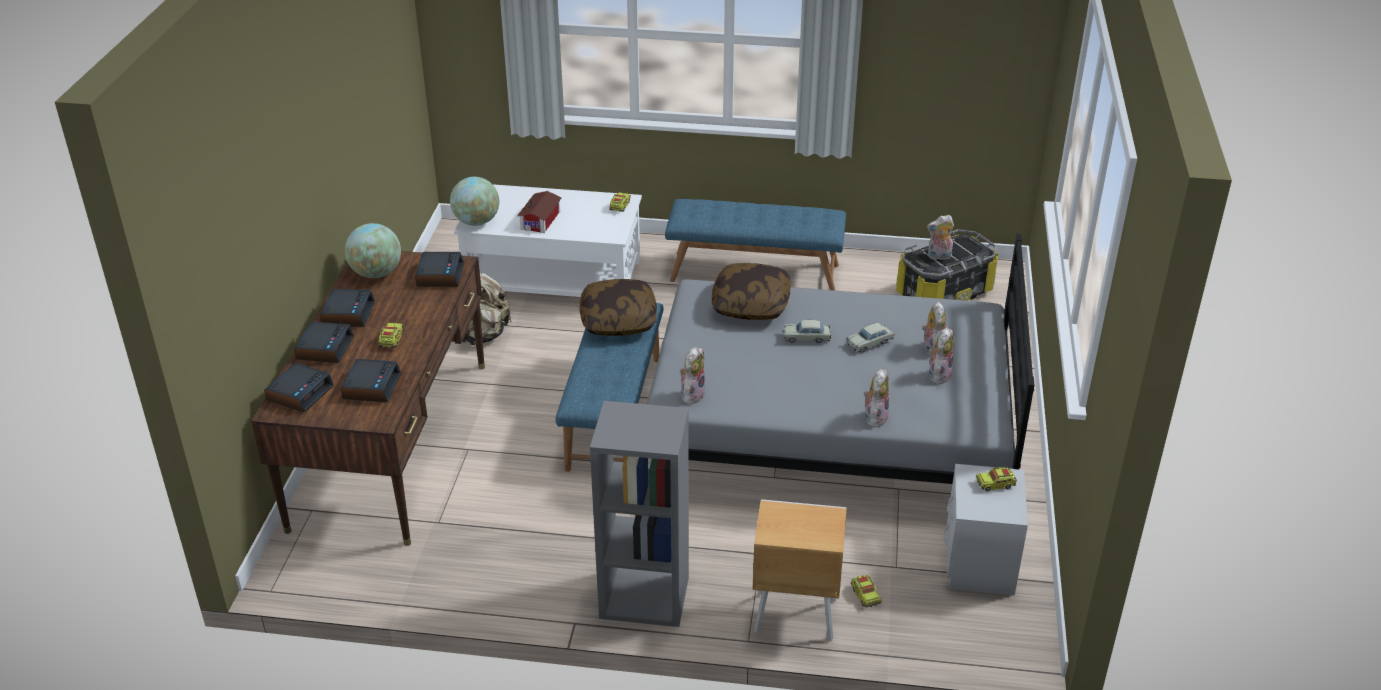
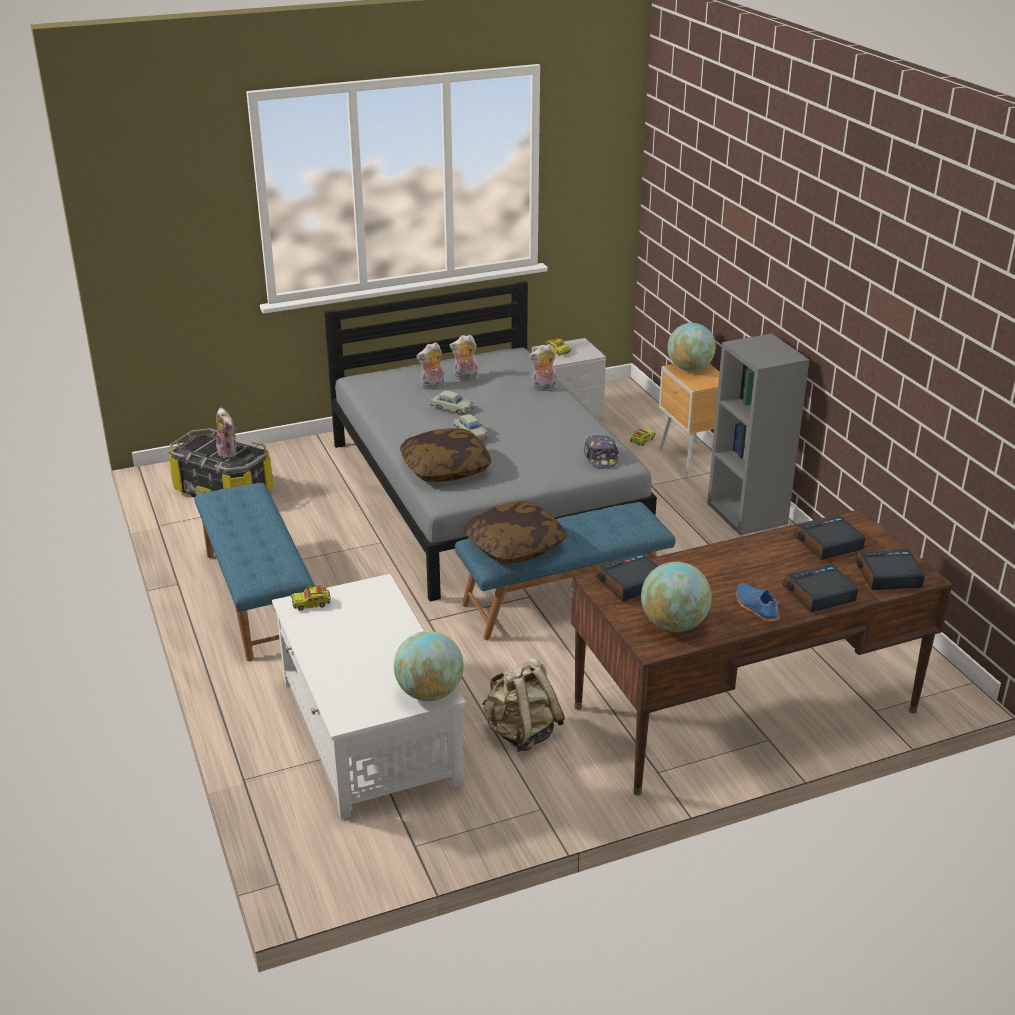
camera: 120 degrees left, 5 degrees down
(348, 313) = (756, 608): alarm clock -> blue shoe
(391, 340) = (759, 564): toy truck -> none
(542, 219) = (384, 646): toy house -> none
(692, 394) = (601, 458): plush toy -> cap
(822, 526) = (689, 368): none -> globe

